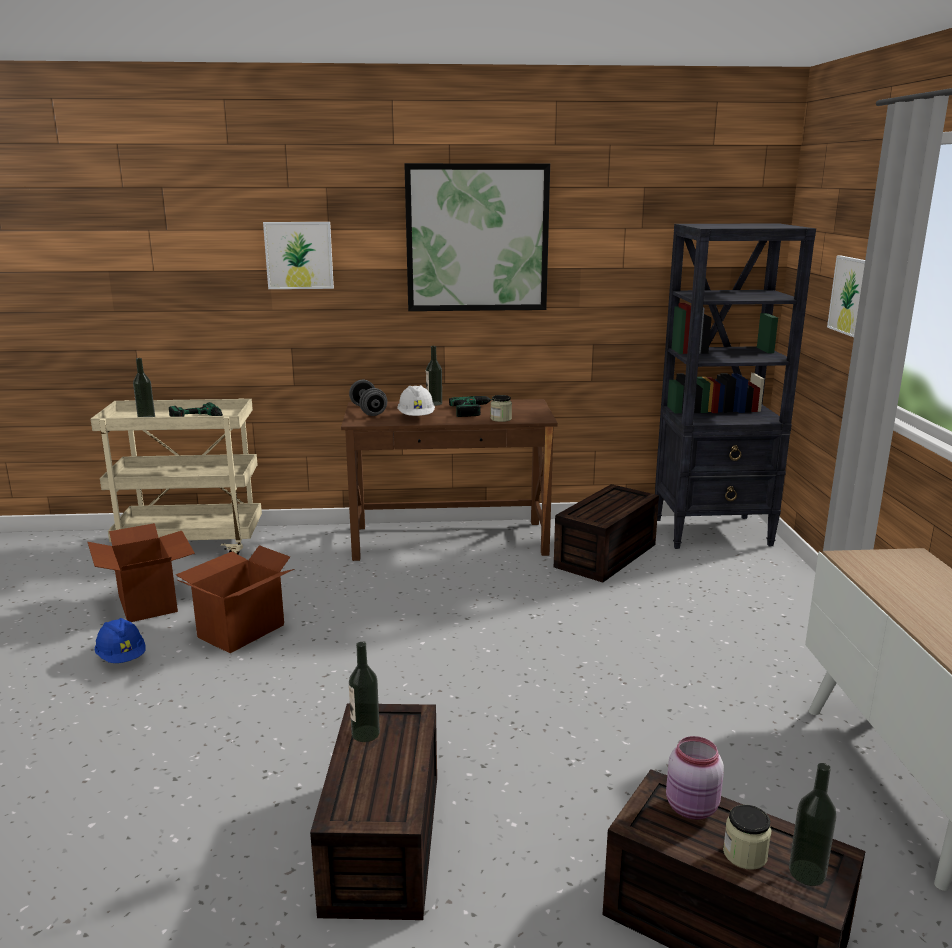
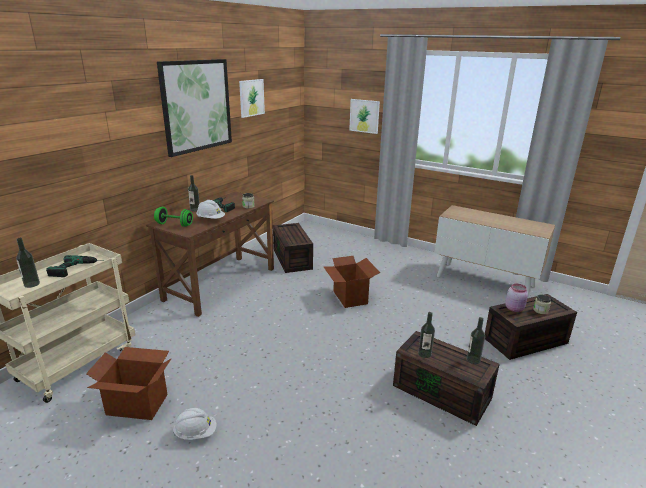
camera: 55 degrees left, 5 degrees up
(122, 657) = (195, 433): blue hard hat -> white hard hat
(240, 631) = (224, 378): cardboard box -> cardboard box (349, 297)
(299, 255) = (101, 131): picture -> picture (251, 97)
(368, 410) = (174, 224): grey dumbbell -> green dumbbell
(713, 532) = (306, 233): black bookcase -> none
(807, 872) = (553, 305): bottle -> bottle (473, 359)

